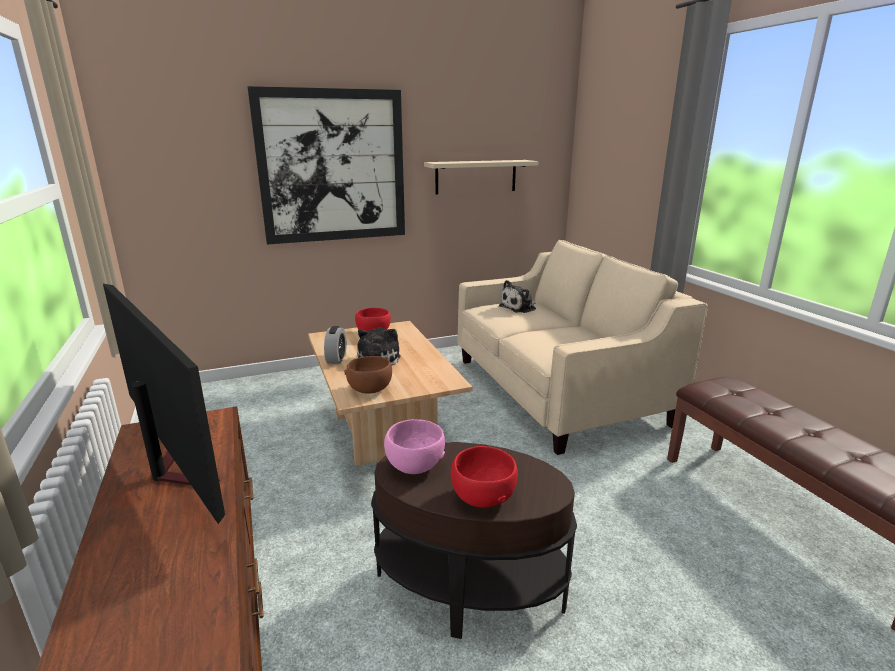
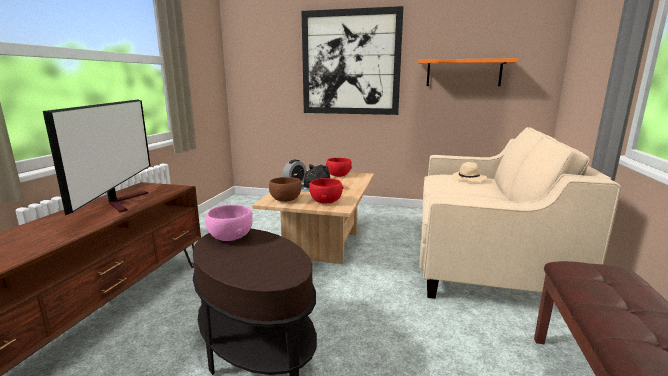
camera: 35 degrees right, 5 degrees down
(476, 176) = (463, 73): beige shelf -> orange shelf
(482, 497) = (234, 265): red bowl -> red bowl (325, 201)
(519, 308) = (468, 179): plush toy -> beige hat

